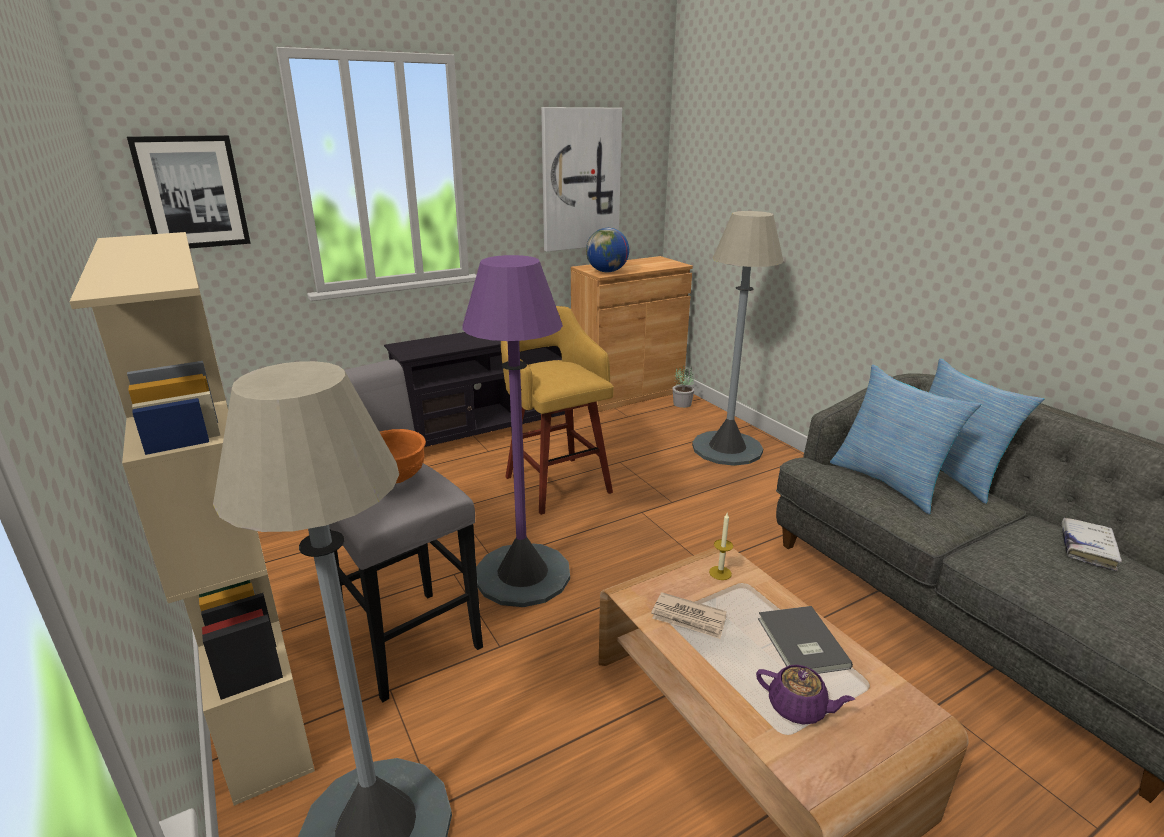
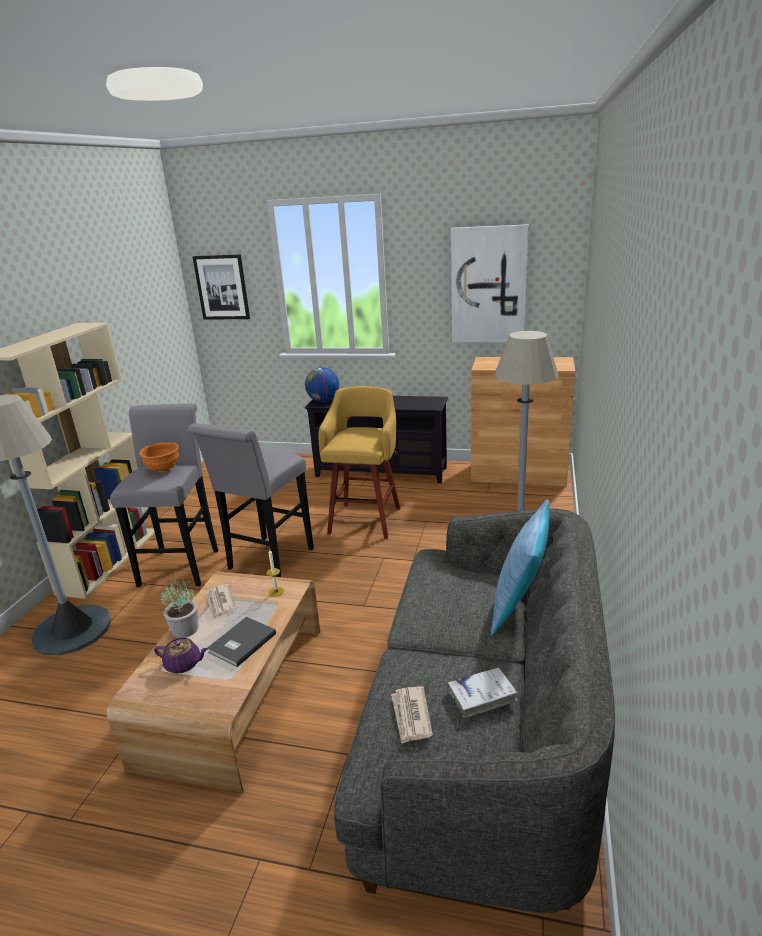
camera: 45 degrees right, 0 degrees up
(523, 575) = (267, 562): purple floor lamp -> grey stool
(607, 272) = (489, 366): globe -> globe (323, 401)
(682, 403) = (547, 495): potted plant -> potted plant (185, 629)
(798, 708) = (184, 664): purple teapot -> purple teapot turned 60 degrees counterclockwise
(889, 482) = (454, 589): pillow -> none
(1095, 594) = (411, 716): none -> newspaper

